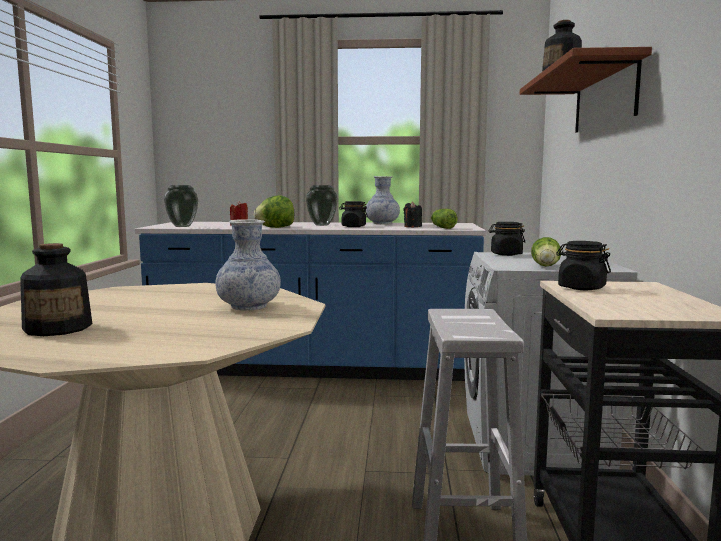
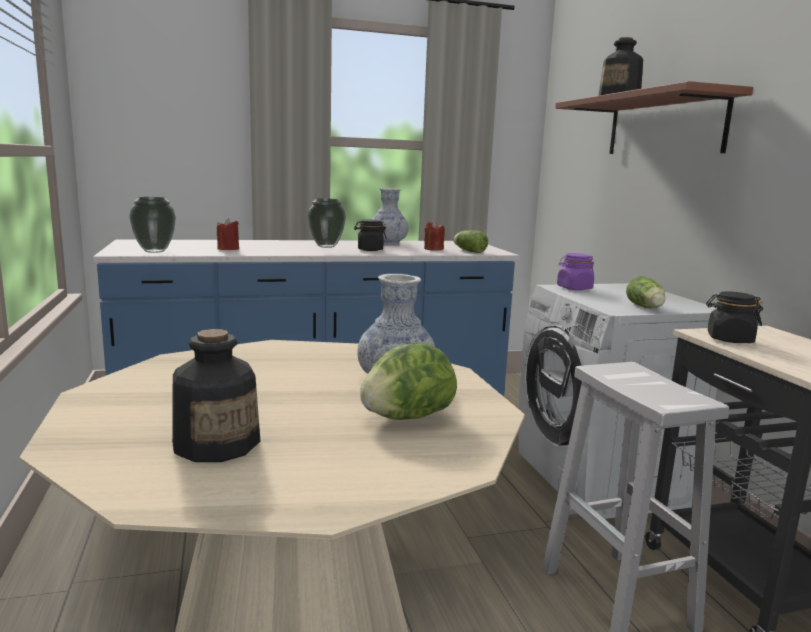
camera: 20 degrees left, 5 degrees up
(275, 227) = (282, 252): lettuce -> lettuce (406, 417)
(412, 226) = (433, 249): black candle -> red candle
(506, 254) = (574, 288): black jar -> purple jar

